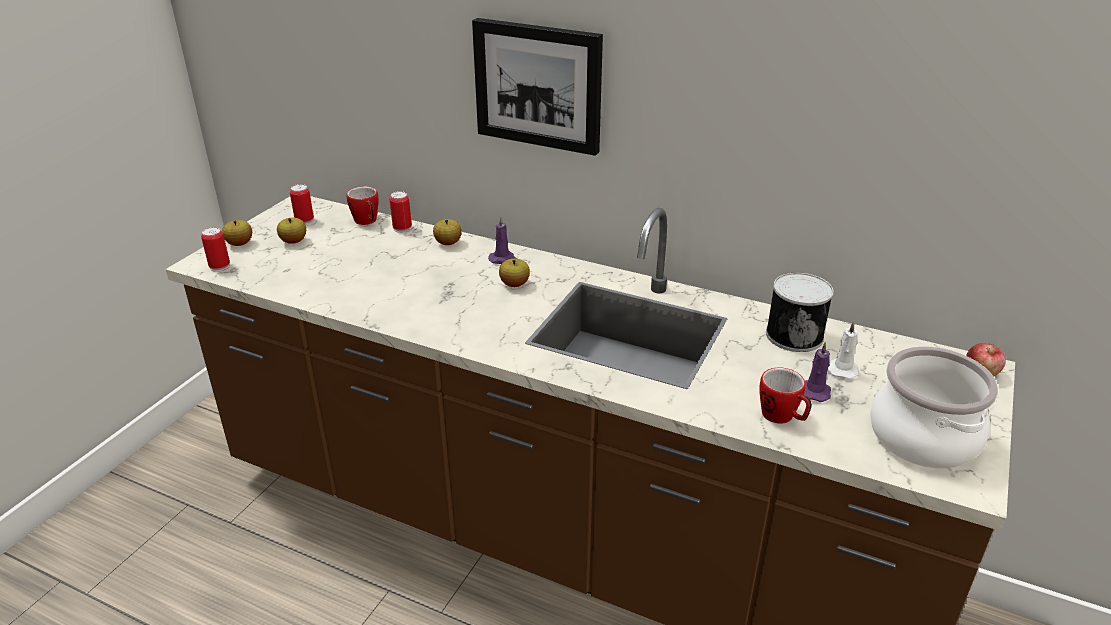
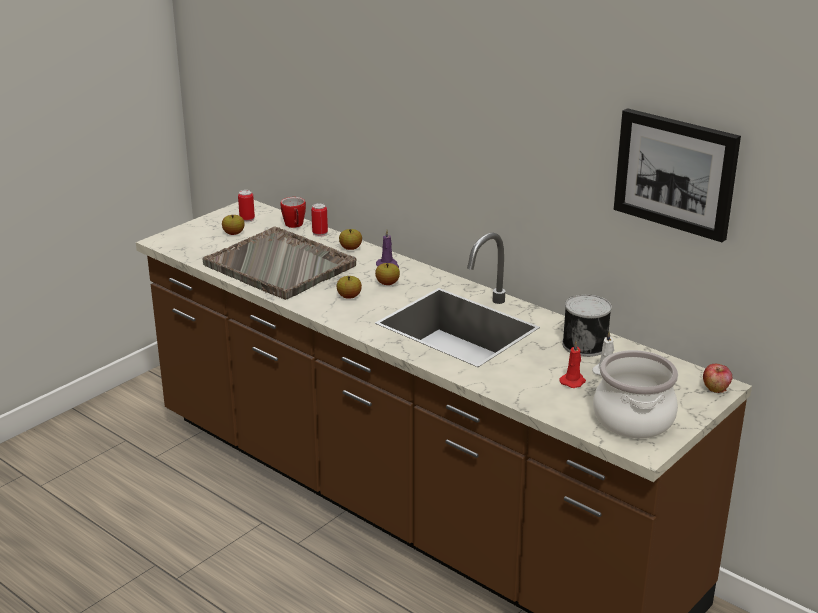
camera: 15 degrees right, 5 degrees down
(219, 266) = (174, 245): can -> none
(240, 244) = (193, 230): apple -> apple (349, 297)
(370, 278) = (280, 266): none -> grey tray
(538, 85) = (424, 130): picture -> picture (676, 173)
(782, 417) = (536, 393): mug -> none
(815, 391) = (573, 381): purple candle -> red candle

